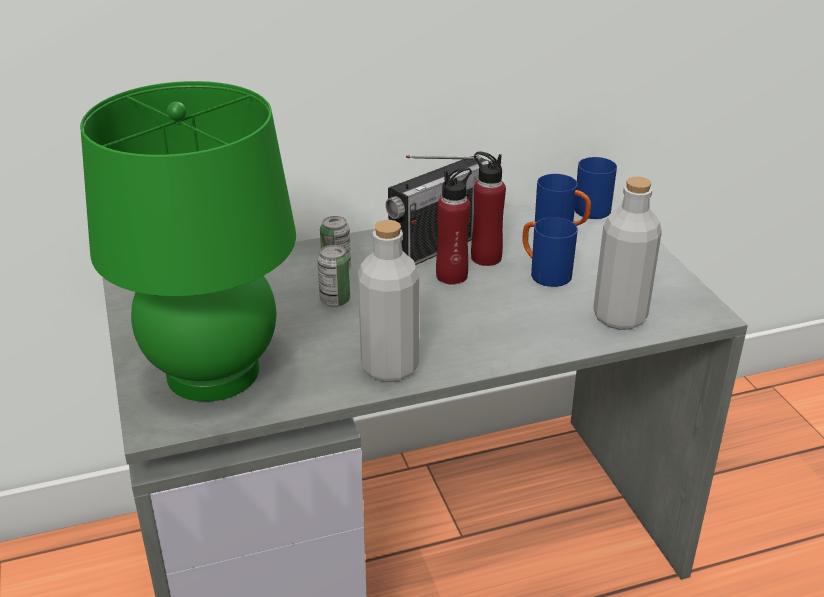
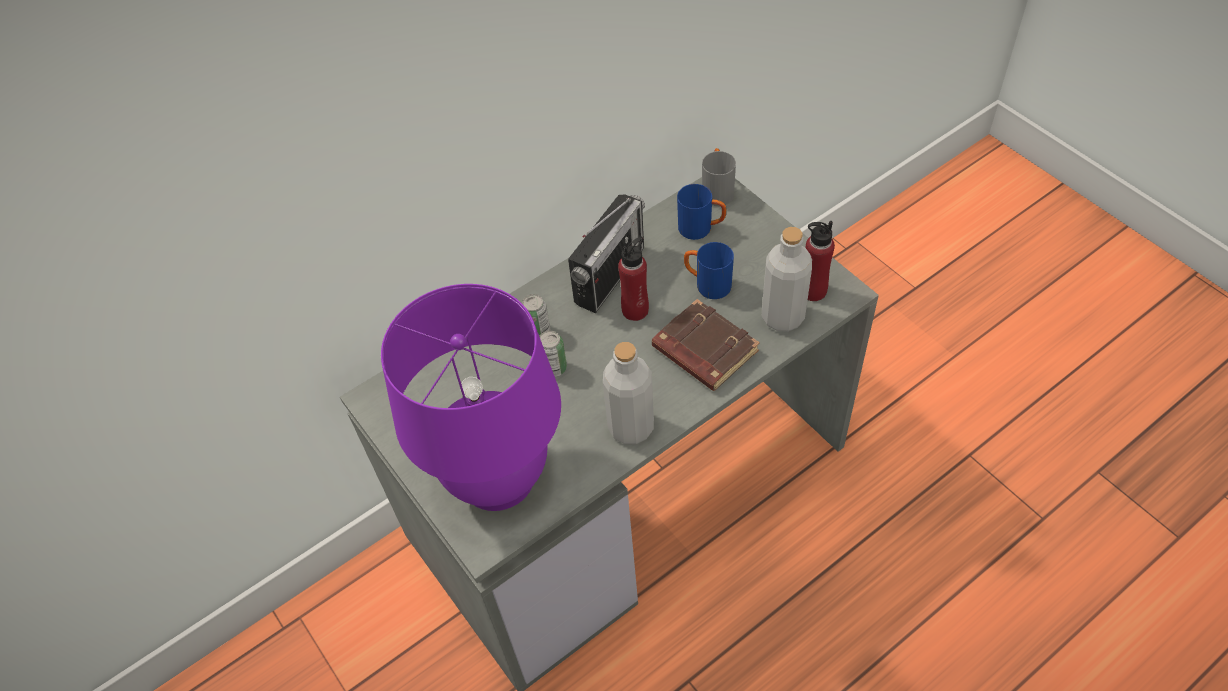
camera: 15 degrees left, 20 degrees up
(213, 372) = (497, 477): green table lamp -> purple table lamp
(486, 258) = (653, 280): red bottle -> red bottle (813, 290)
(510, 323) = (703, 350): none -> brown book
(593, 207) = (717, 190): blue mug -> grey mug

